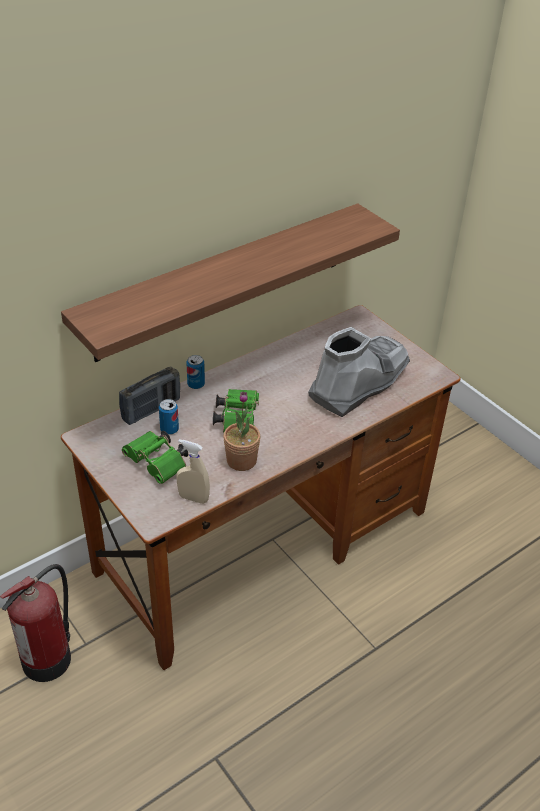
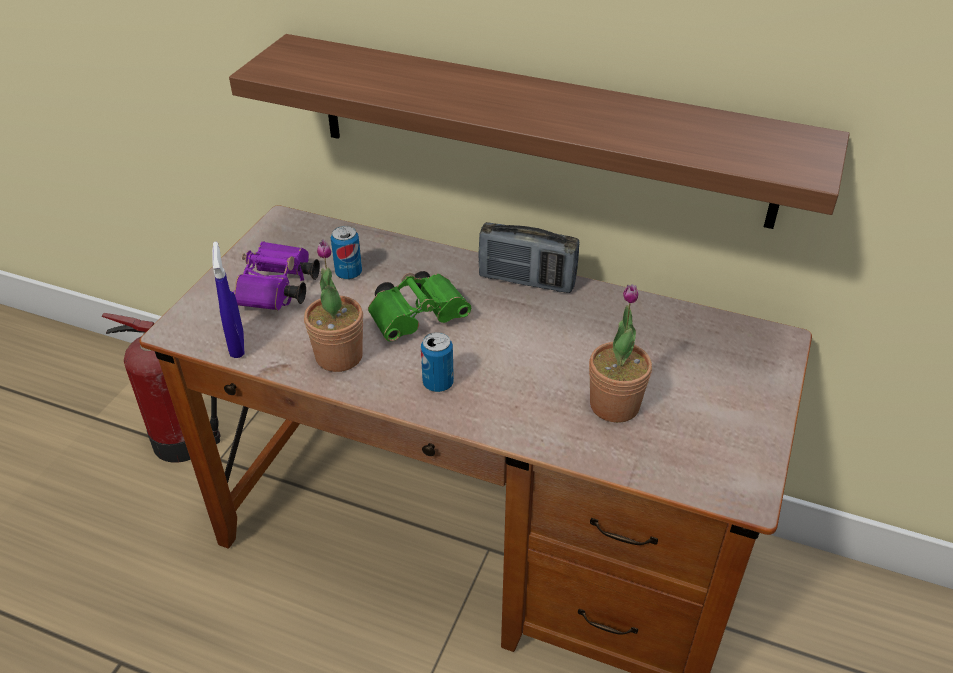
camera: 60 degrees right, 0 degrees up
(151, 409) = (373, 245): radio -> radio (526, 281)
(158, 464) = (278, 292): green binoculars -> purple binoculars
(193, 498) = (237, 345): beige spray bottle -> blue spray bottle
(196, 384) = (453, 257): can -> can (438, 383)
(358, 384) = (614, 405): grey boot -> potted plant

